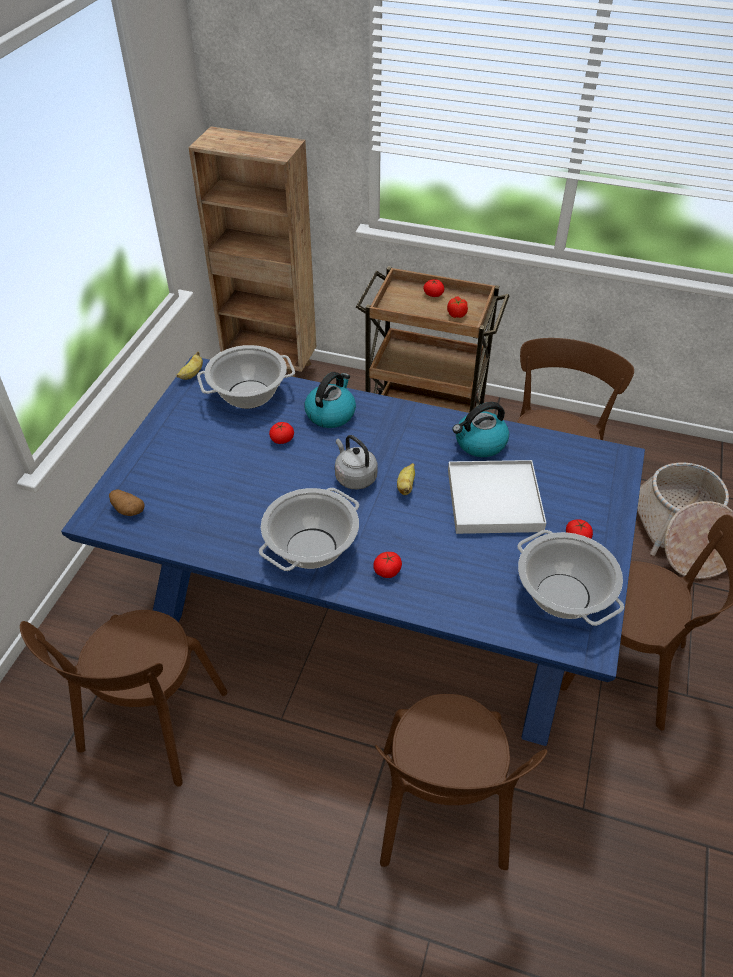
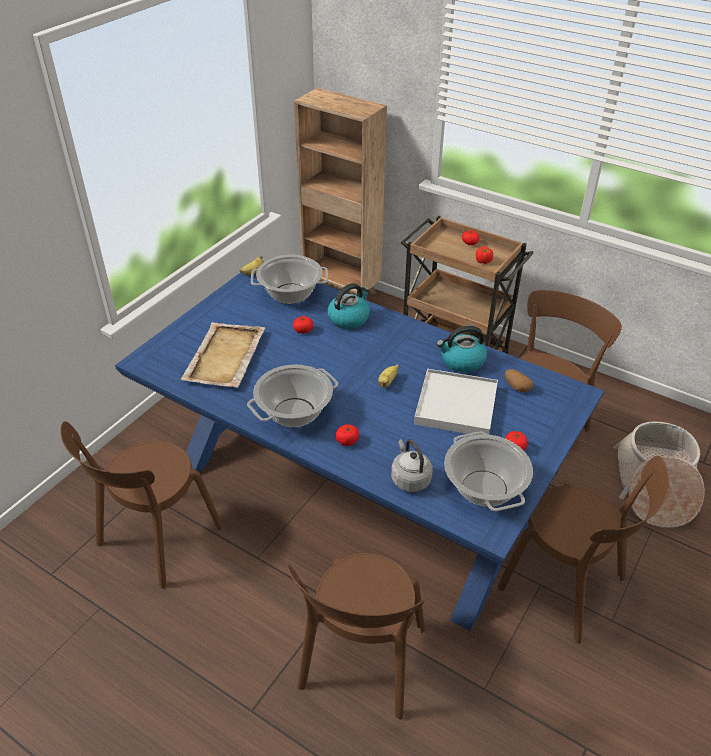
camera: 15 degrees right, 5 degrees down
(127, 510) = (167, 359): potato -> potato (516, 387)
(198, 493) = (224, 357): none -> beige tray
(354, 477) = (349, 367): grey kettle -> grey kettle (409, 478)

